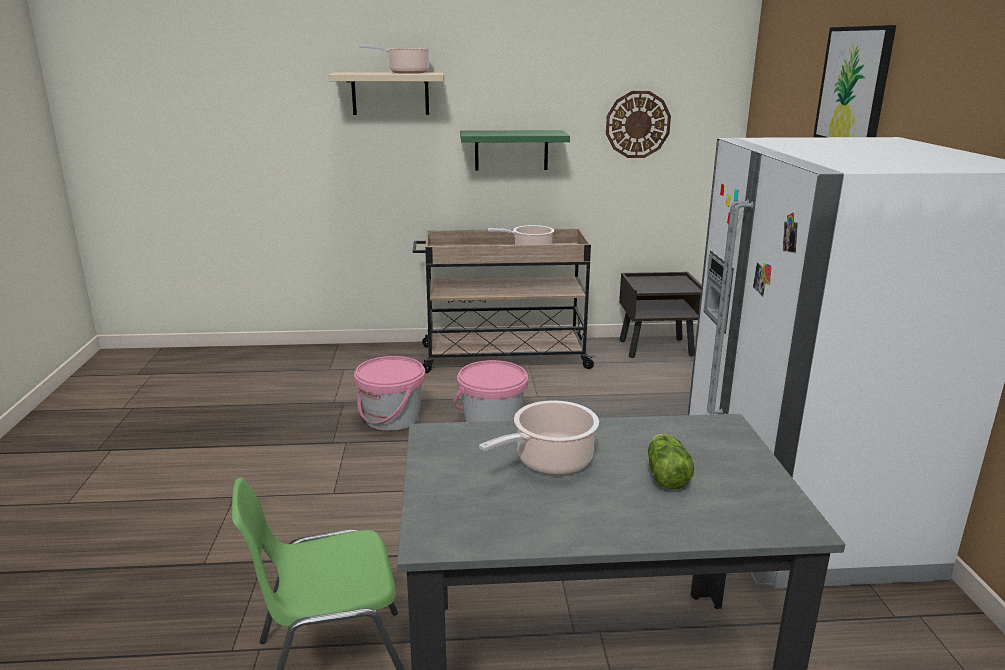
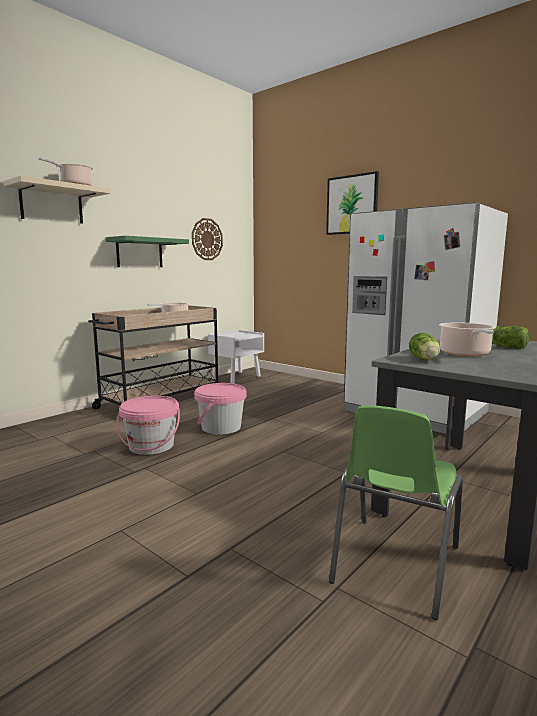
camera: 45 degrees left, 10 degrees down
(459, 448) = (425, 360): none -> lettuce
(656, 348) = (236, 377): brown nightstand -> white nightstand

